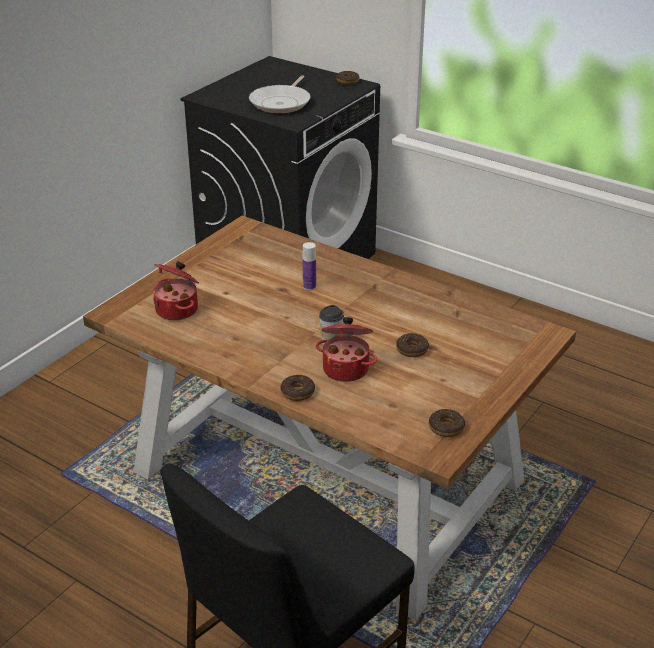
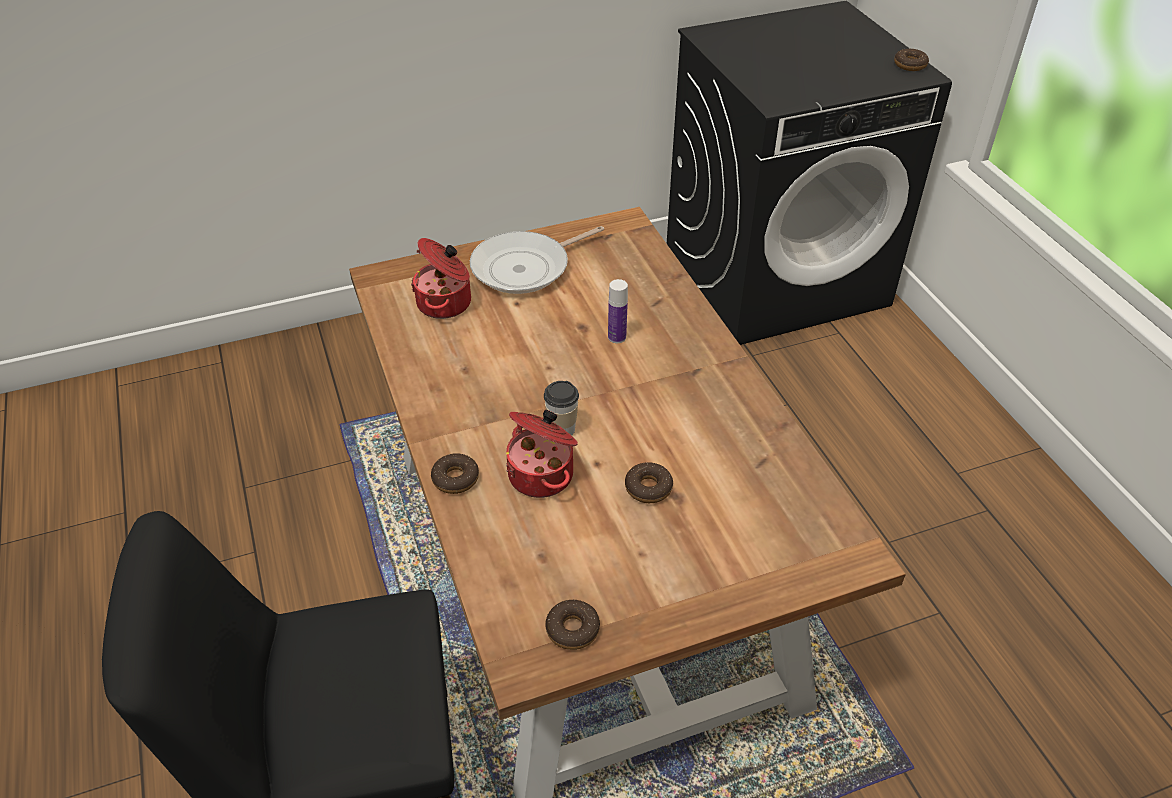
camera: 35 degrees right, 10 degrees up
(282, 102) = (792, 70): frying pan -> frying pan (526, 268)

